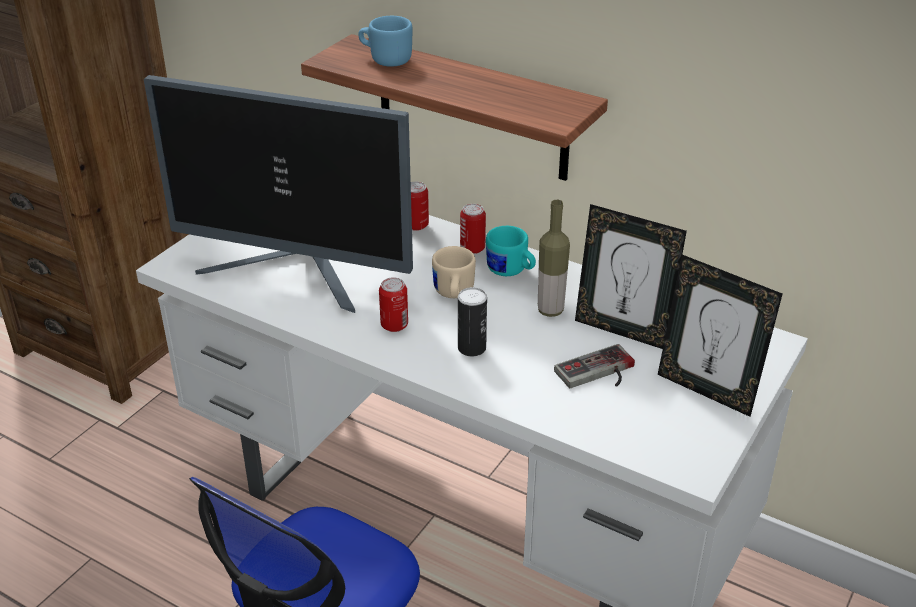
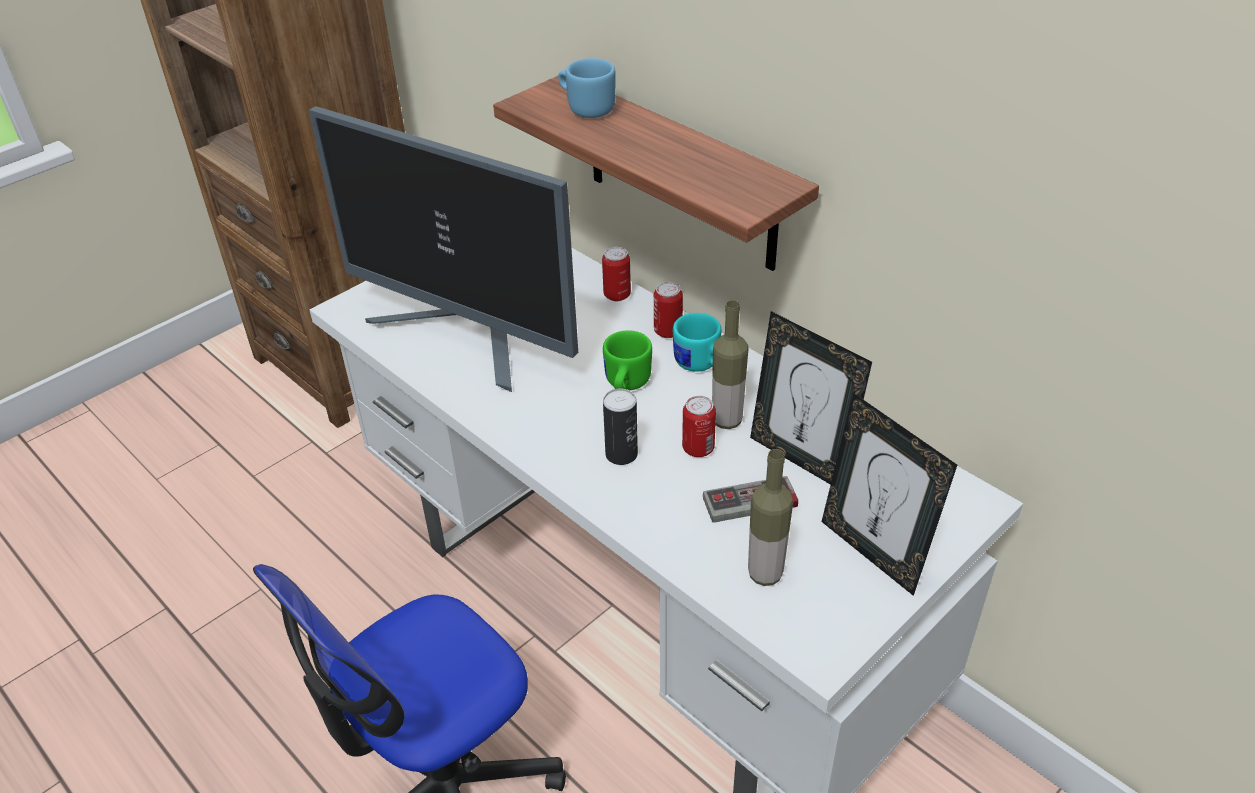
camera: 15 degrees right, 5 degrees up
(394, 325) = (548, 413): can -> can (698, 448)
(453, 294) = (625, 384): beige mug -> green mug
(627, 419) = (765, 574): none -> bottle

